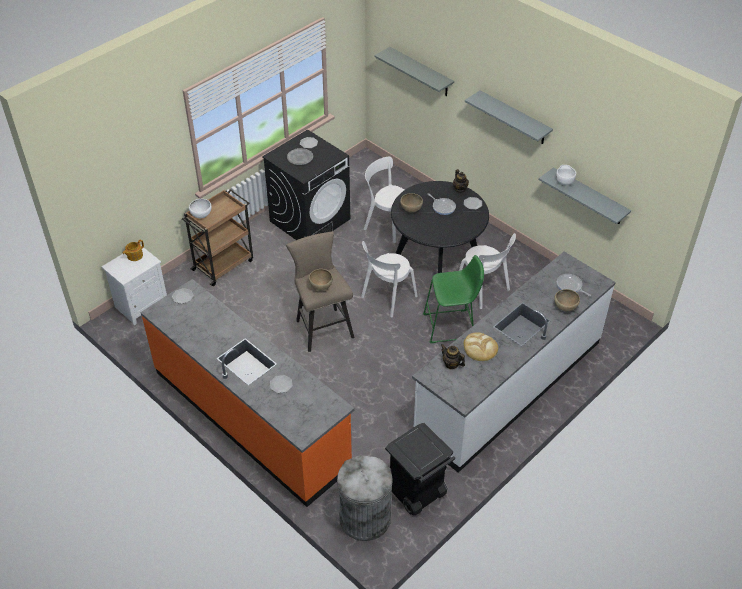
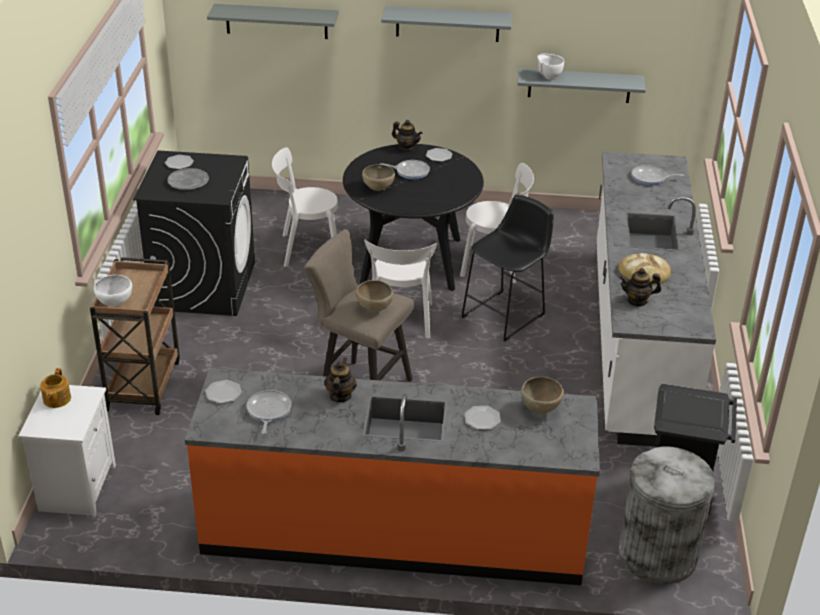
camera: 40 degrees left, 10 degrees down
(190, 319) = (268, 411): none -> frying pan
(231, 330) = (340, 396): none -> teapot
(451, 326) = (506, 314): green stool -> black stool
(565, 308) = (673, 198): brown bowl -> brown bowl (540, 409)

